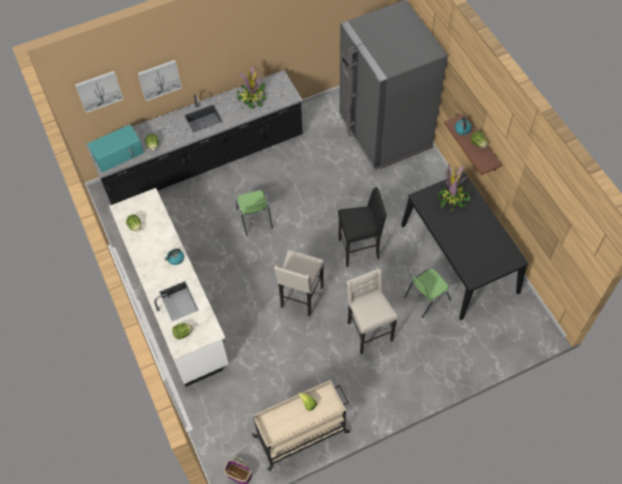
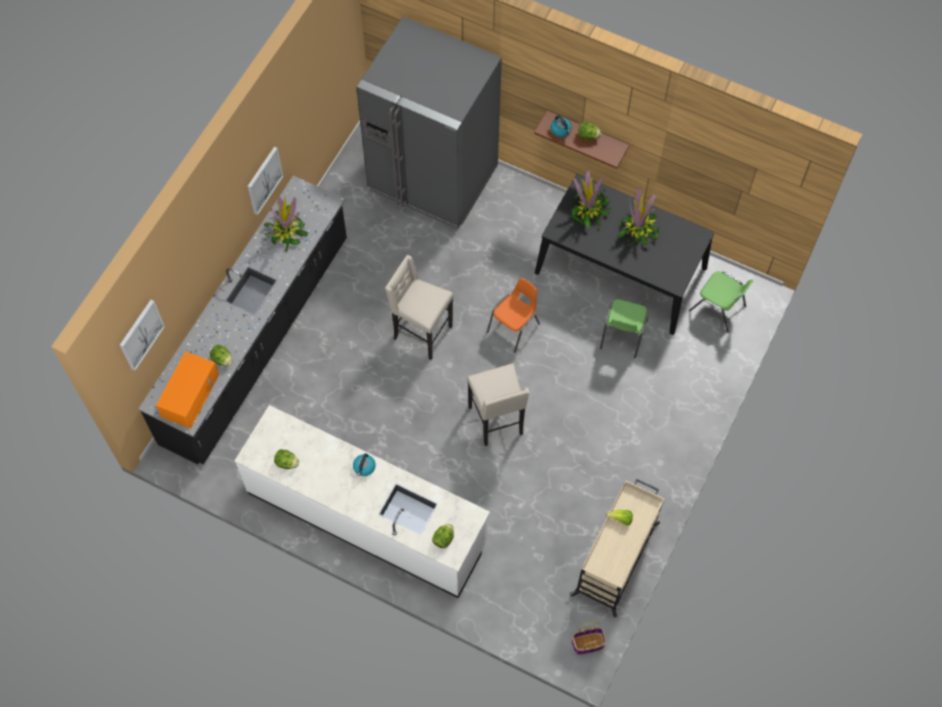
camera: 40 degrees left, 5 degrees up
(119, 154) = (190, 394): turquoise microwave -> orange microwave
(159, 79) = (189, 277): picture -> picture (264, 180)
(255, 219) = (374, 369): green chair -> green chair (718, 309)
(360, 249) = (514, 328): black stool -> orange chair
(368, 331) = (594, 409): beige stool -> beige stool (421, 333)
(476, 230) = (638, 230): none -> potted plant

